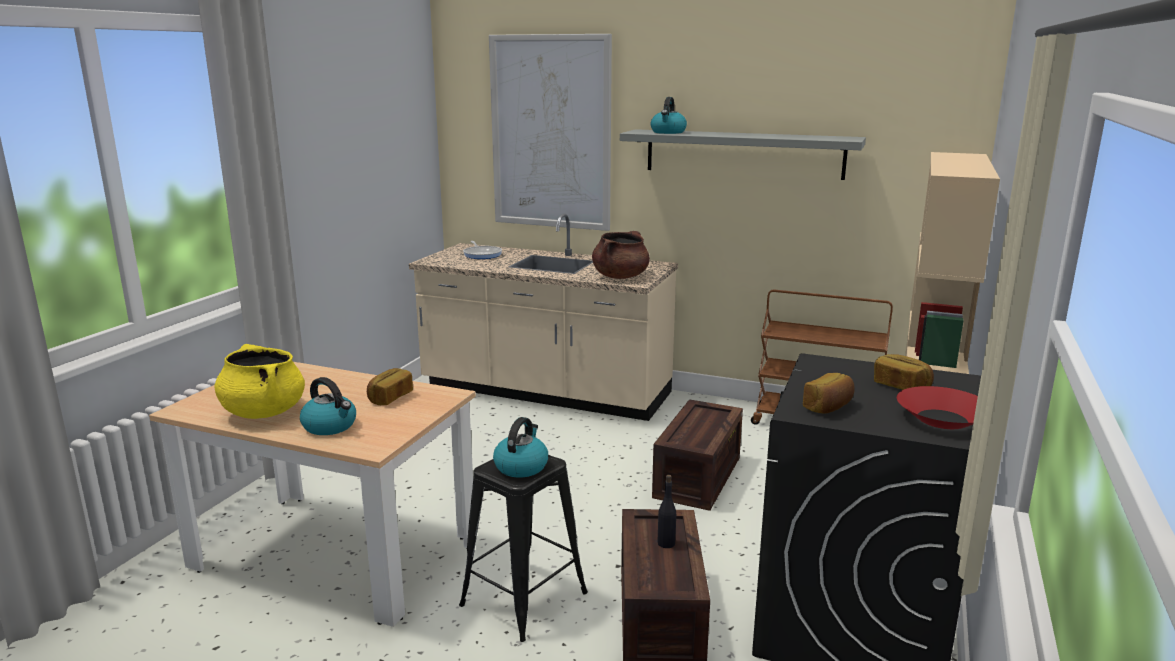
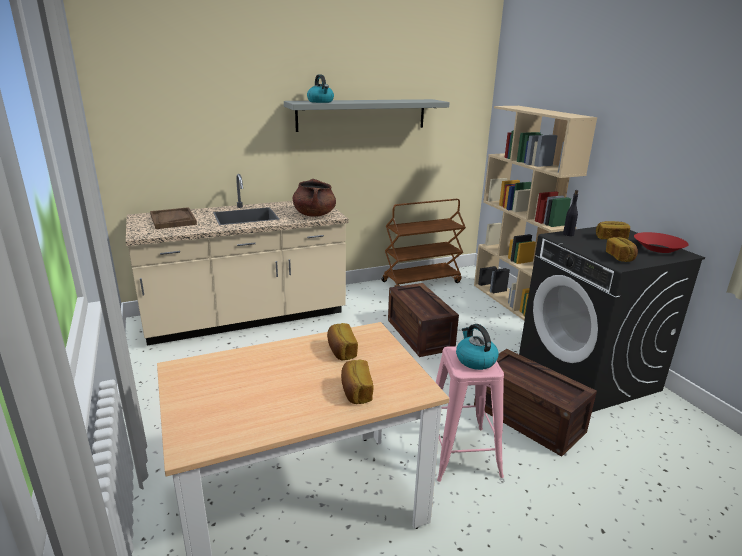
camera: 45 degrees left, 5 degrees up
(263, 412) = (275, 409): yellow cooking pot -> none
(330, 426) = (356, 392): kettle -> bread
(482, 254) = (173, 220): frying pan -> brown tray
(524, 599) = (461, 453): black stool -> pink stool
(551, 133) = (210, 107): picture -> none
(666, 543) = (527, 373): black bottle -> black bottle (568, 234)

